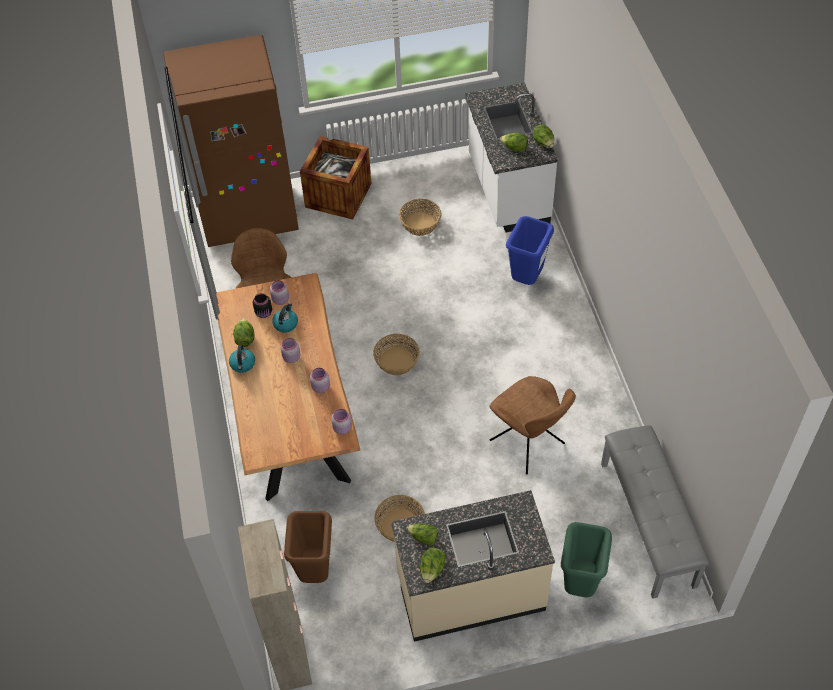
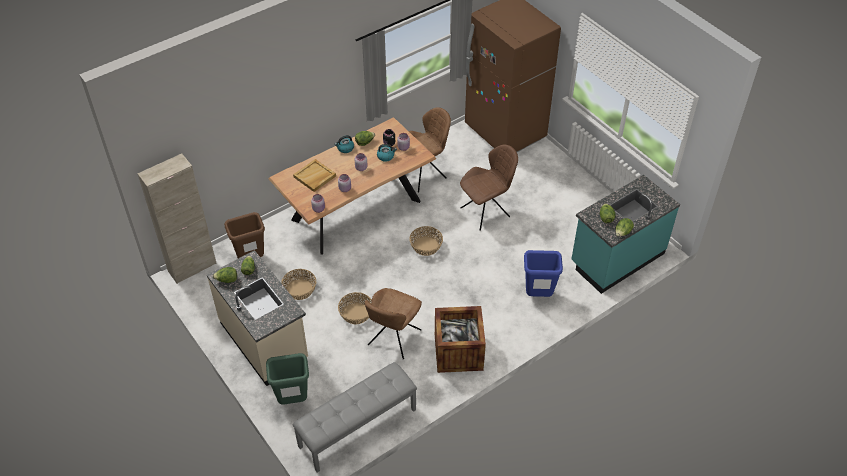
camera: 65 degrees right, 5 degrees down
(278, 415) = (314, 177): none -> beige tray
(338, 195) = (551, 168): crate -> crate (458, 352)
(373, 281) = (486, 212): none -> brown chair
(420, 224) = (553, 219): basket -> basket (356, 313)
(507, 191) = (616, 258): white counter -> turquoise counter

